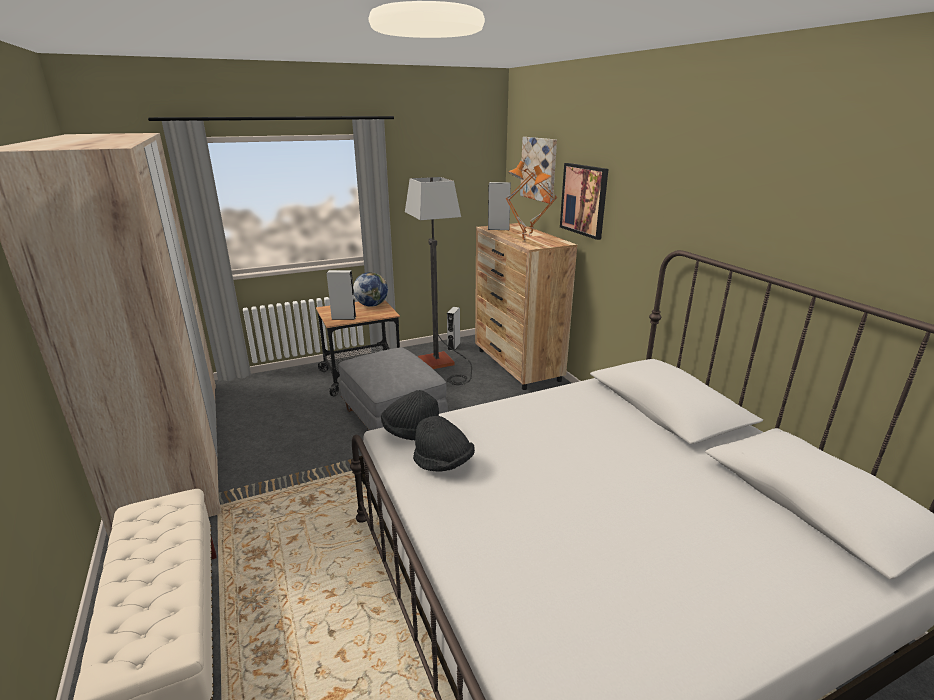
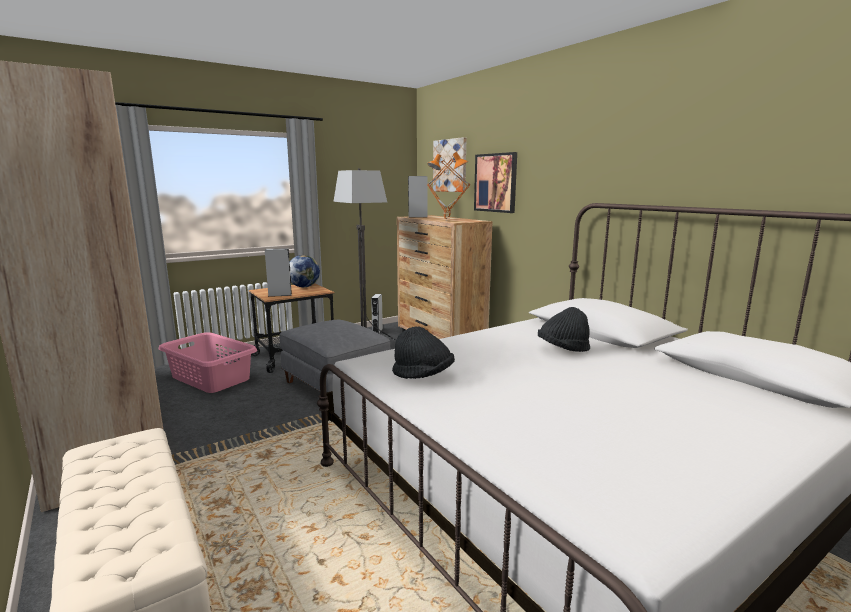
camera: 10 degrees left, 10 degrees down
(276, 398) = (210, 378): none -> pink laundry basket
(411, 433) = (382, 359): black hat -> black hat (563, 349)

